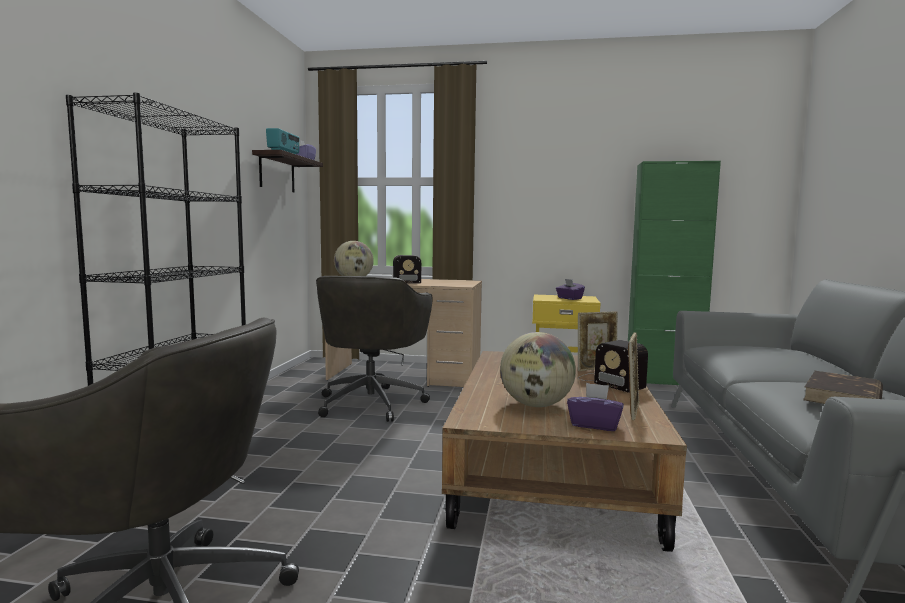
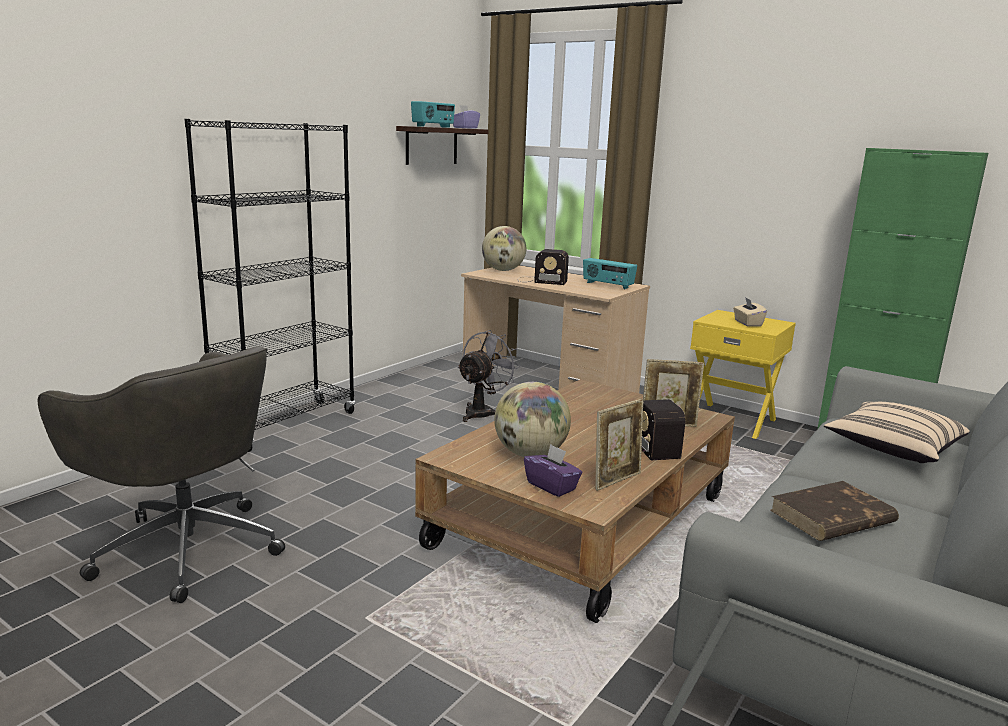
camera: 25 degrees right, 10 degrees up
(372, 402) = (482, 412): grey office chair -> grey fan
(453, 281) = (607, 285): none -> radio
(569, 298) = (747, 323): purple tissue box -> beige tissue box
(774, 354) = (892, 449): none -> beige pillow

